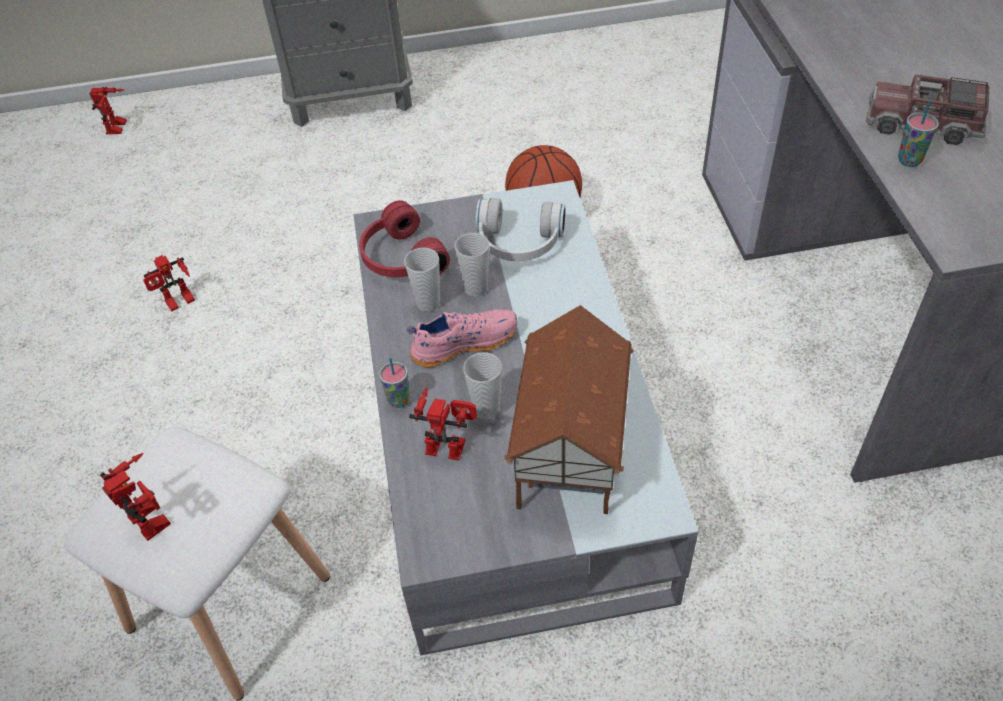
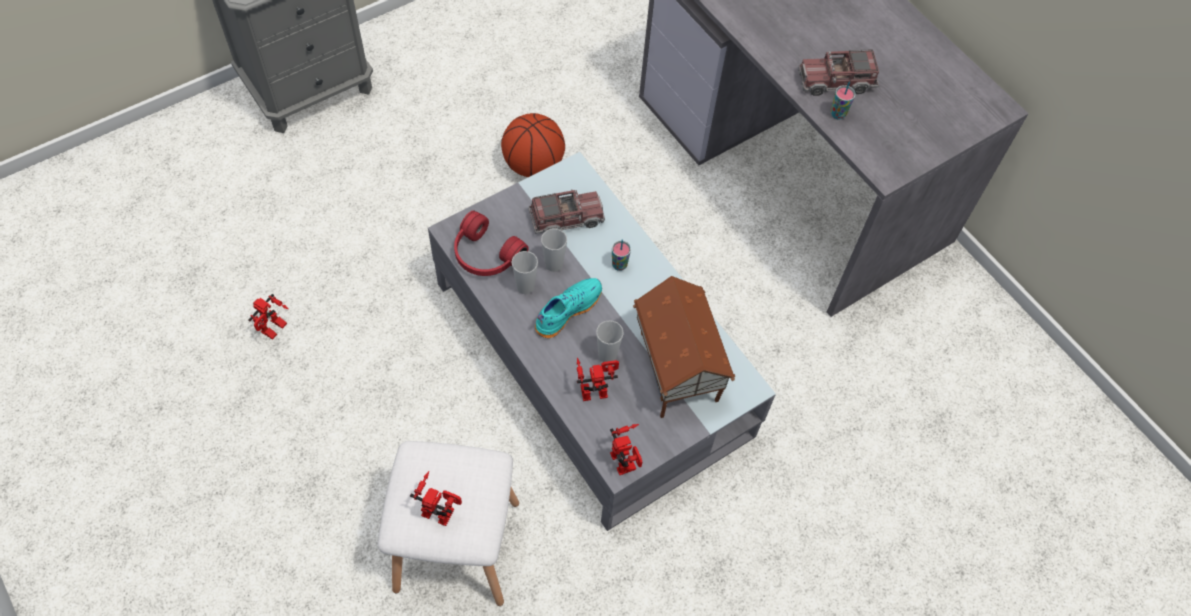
camera: 30 degrees left, 10 degrees up
(119, 128) = (108, 178): toy robot -> toy robot (627, 461)
(399, 400) = (544, 368): cup -> cup (619, 265)
(464, 342) = (567, 310): pink shoe -> turquoise shoe
(518, 244) = (566, 218): white headphones -> toy truck

